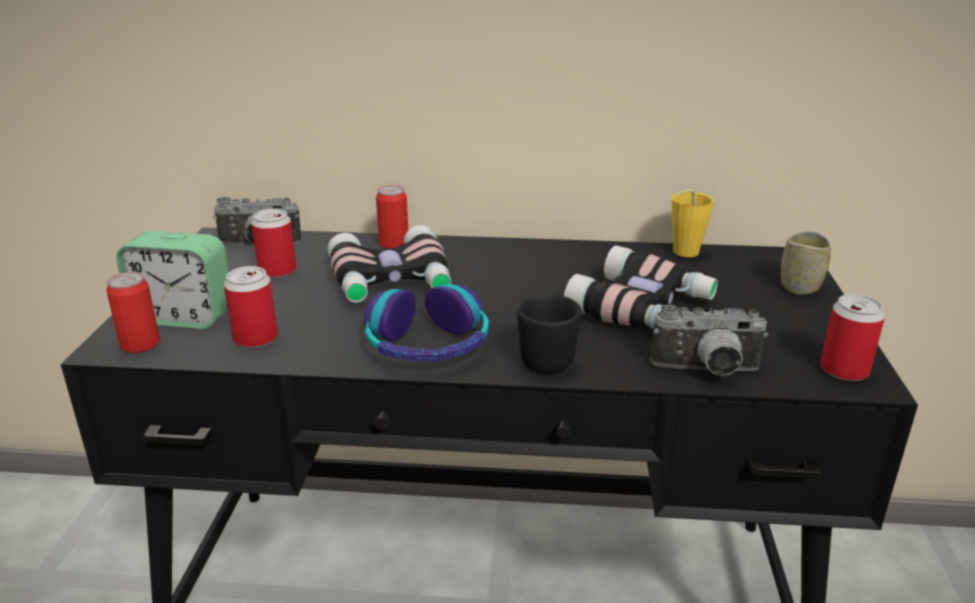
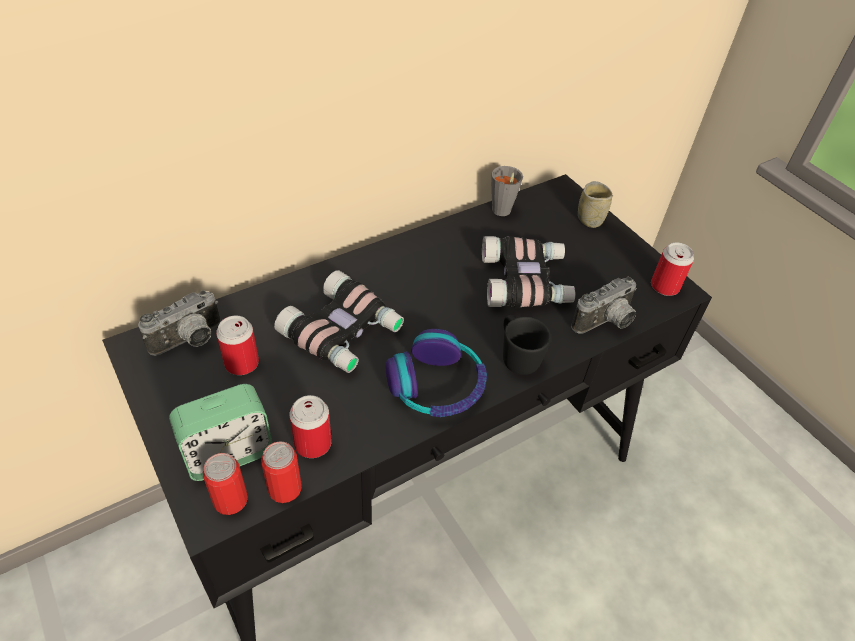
camera: 40 degrees left, 20 degrees up
(394, 243) = (297, 287): can -> can (285, 488)
(682, 253) = (500, 213): yellow cup -> grey cup

